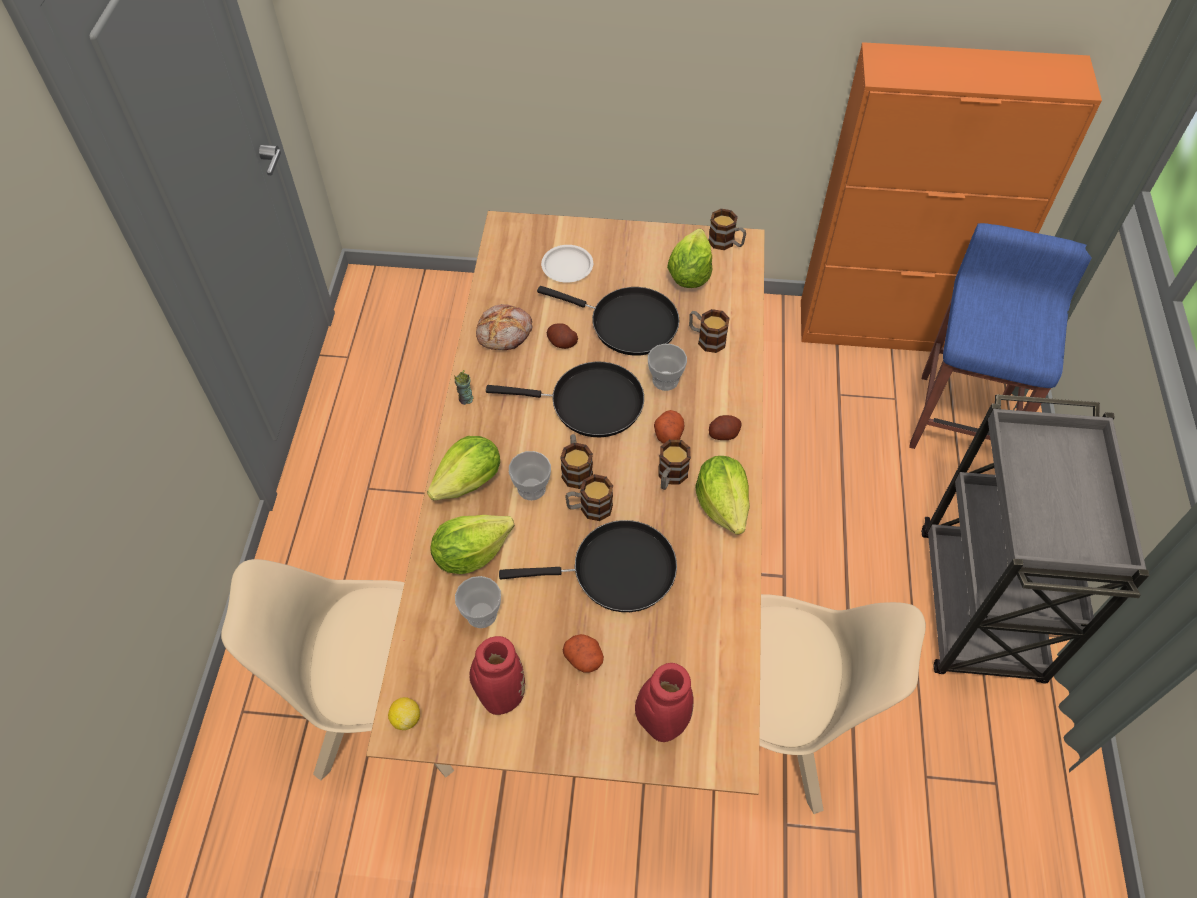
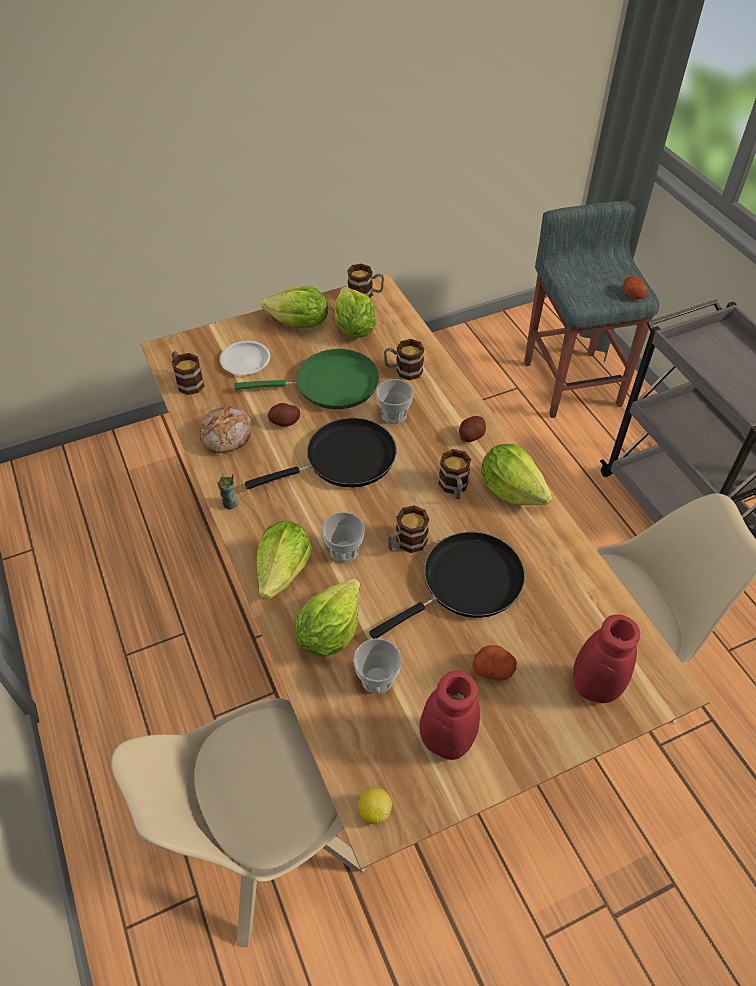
camera: 30 degrees left, 5 degrees down
(576, 469) = (371, 517): mug -> mug (187, 382)
(628, 323) = (330, 384): black frying pan -> green frying pan
(641, 249) = (300, 324): none -> lettuce
(668, 433) = (427, 454): potato -> potato (632, 294)
(890, 328) = (479, 339): orange cabinet -> none
(960, 418) = (571, 382): blue stool -> grey stool

